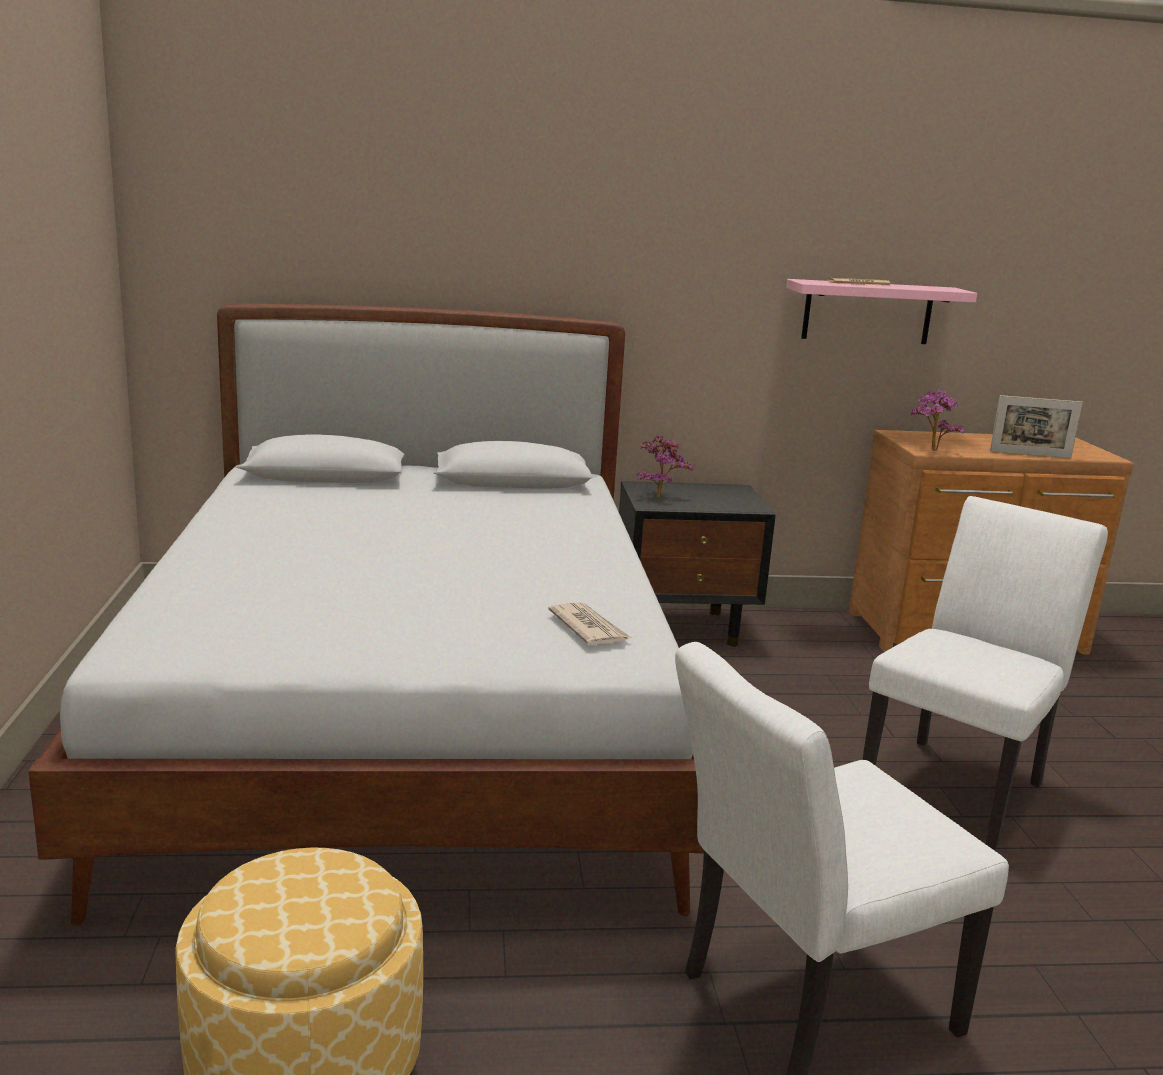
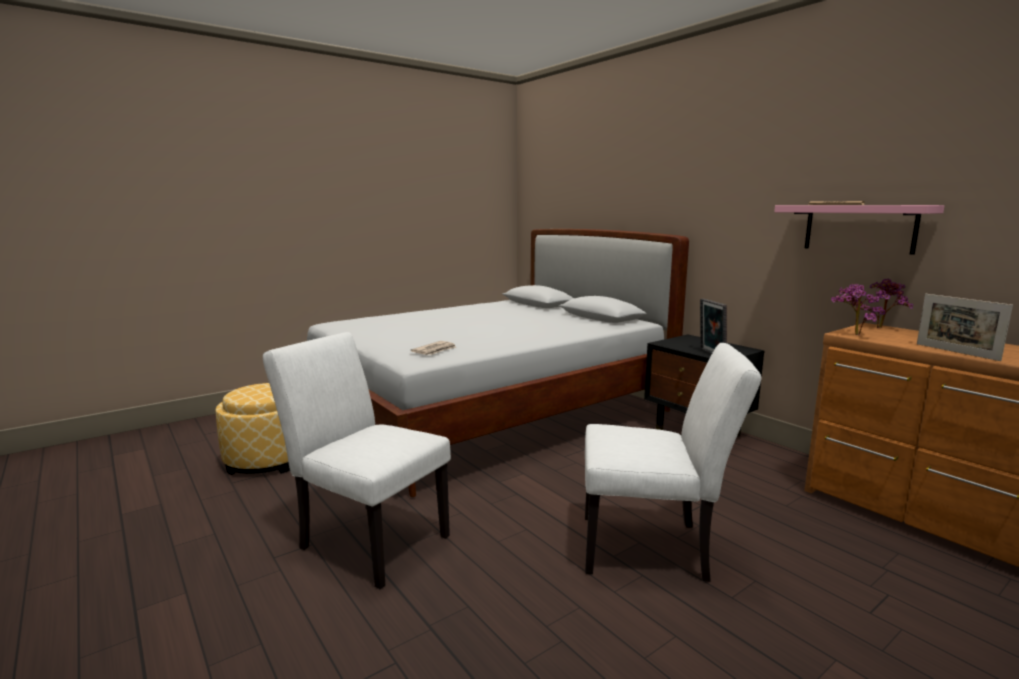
camera: 60 degrees right, 5 degrees down
(658, 496) = (682, 342): potted plant -> potted plant (882, 327)
(735, 507) = (710, 354): none -> picture frame

